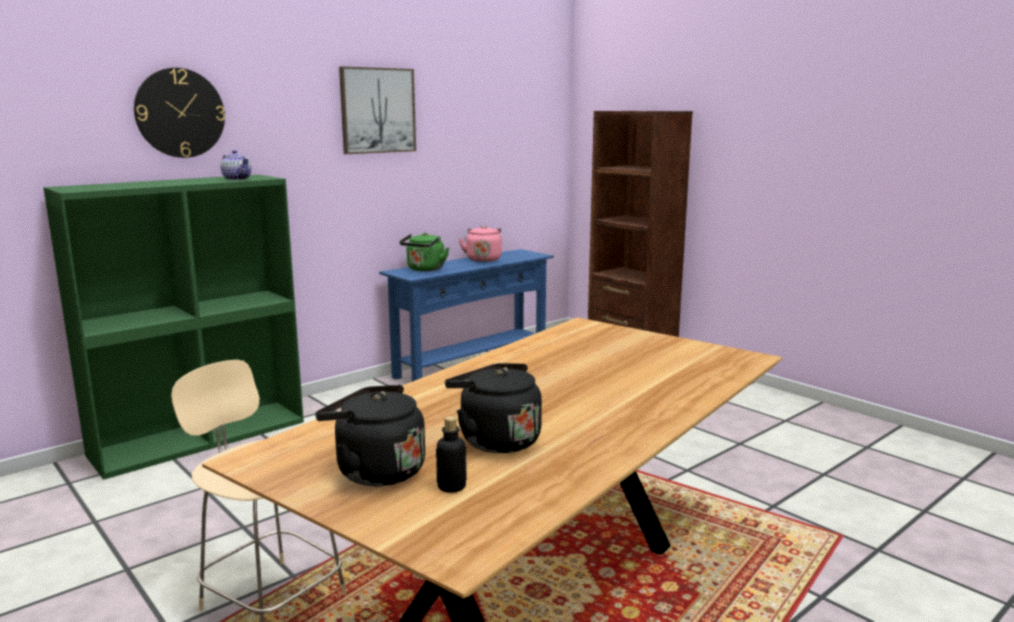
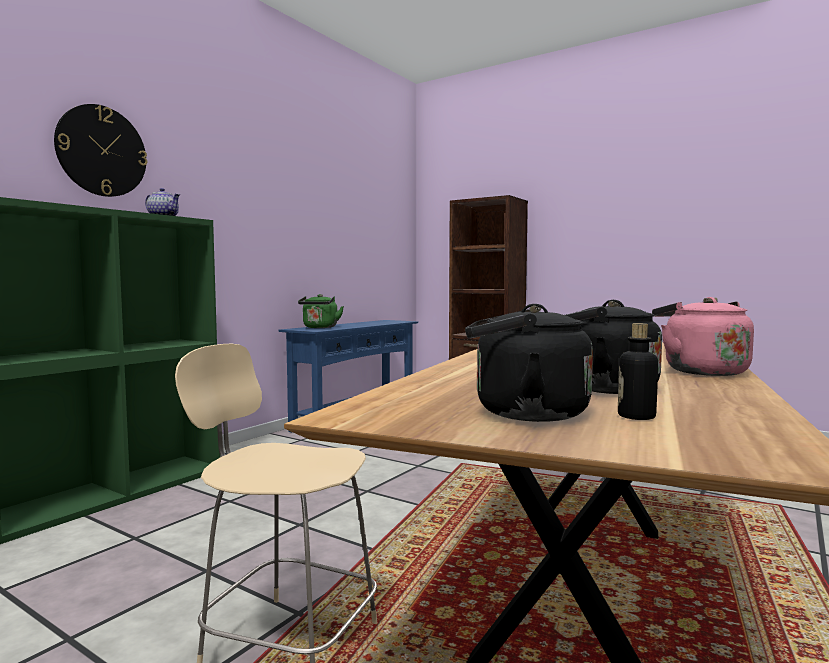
camera: 15 degrees left, 10 degrees down
(377, 110) = (278, 184): picture -> none
(483, 259) = (363, 323): pink kettle -> pink kettle (701, 371)

